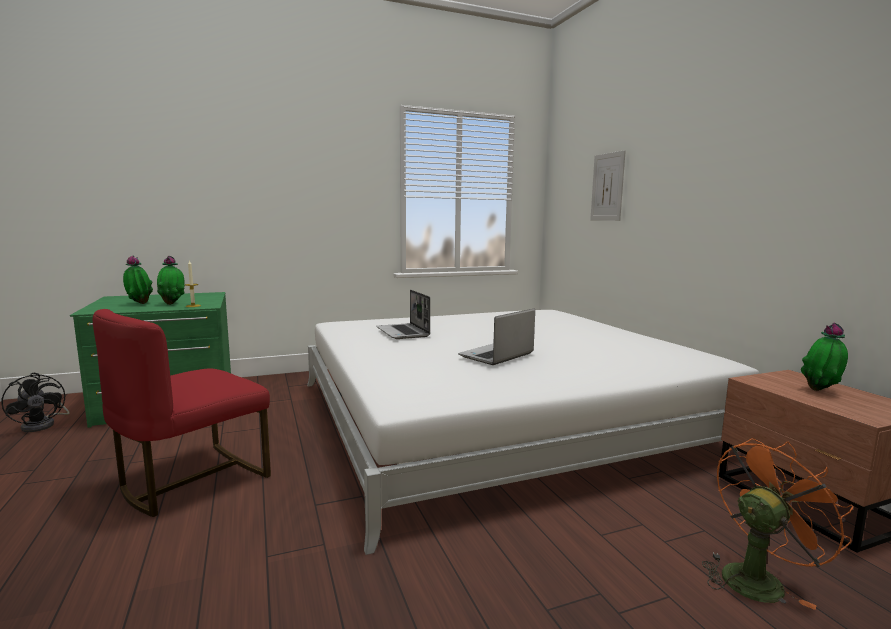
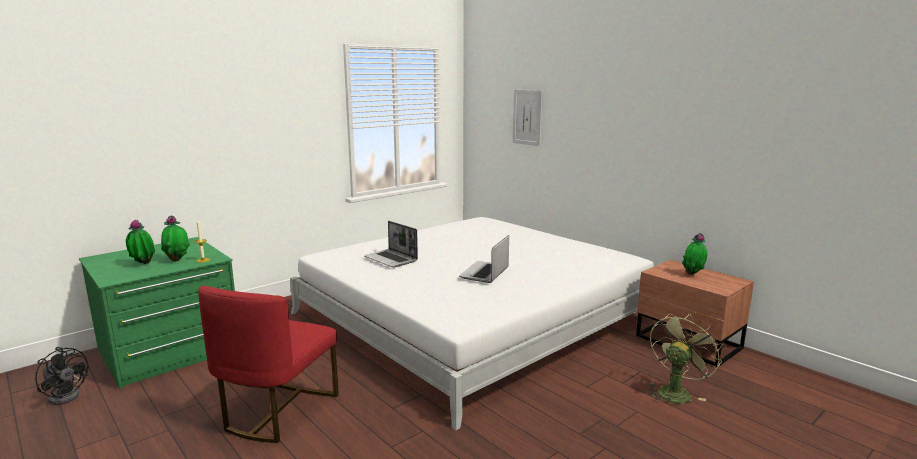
camera: 20 degrees left, 5 degrees up
(757, 578) = (675, 391): orange fan -> green fan

